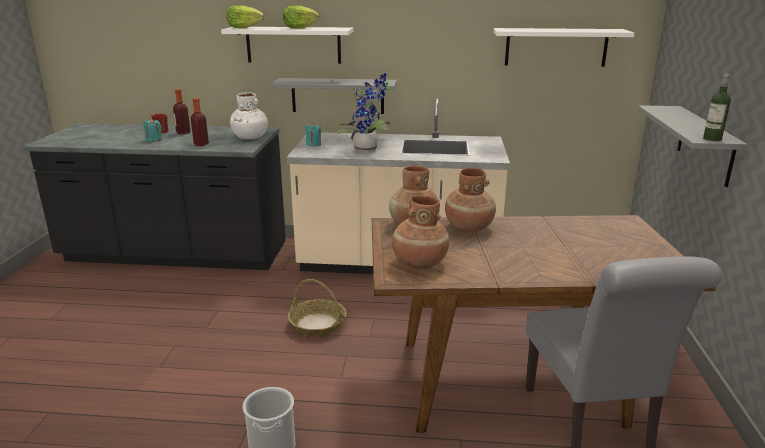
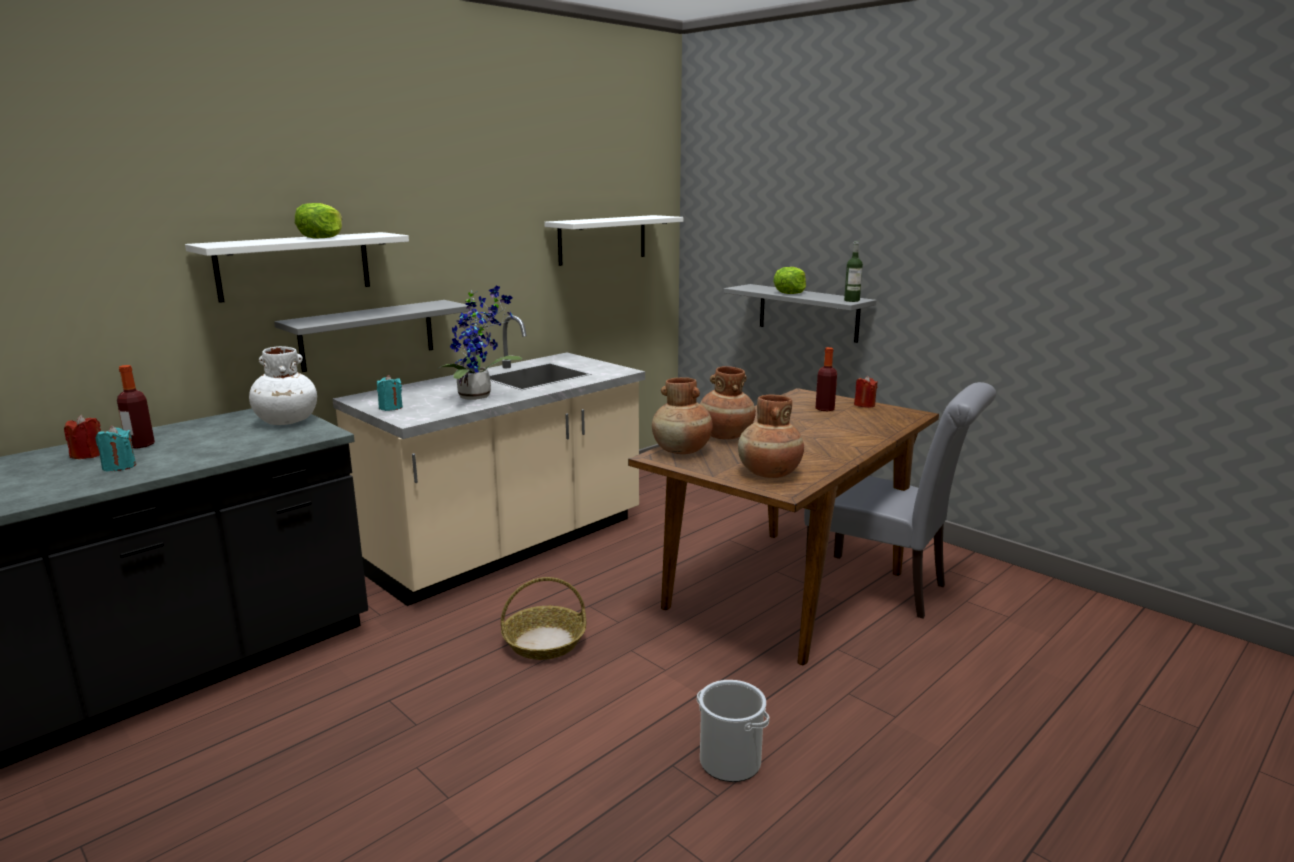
camera: 50 degrees left, 5 degrees down
(201, 144) = (235, 448): bottle -> bottle (825, 409)
(244, 27) = (228, 243): lettuce -> lettuce (790, 292)
(657, 249) = (864, 405): none -> red candle

